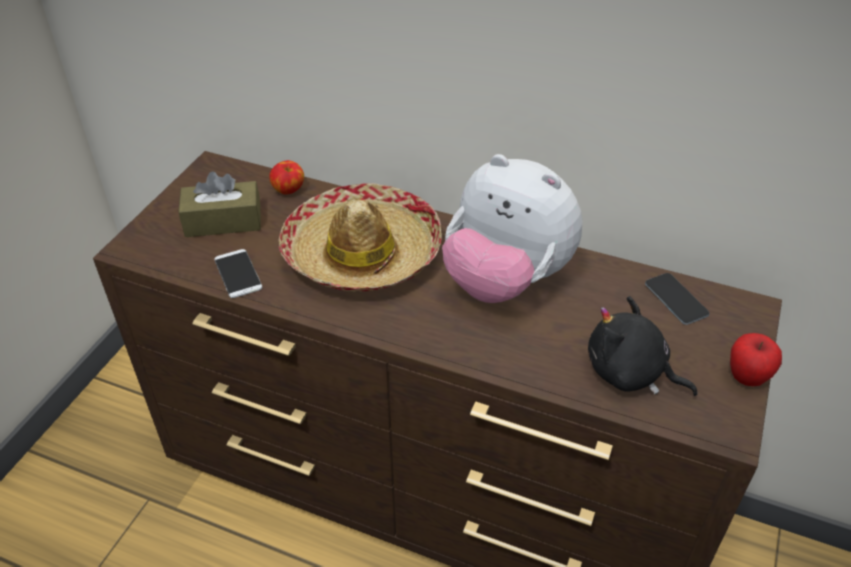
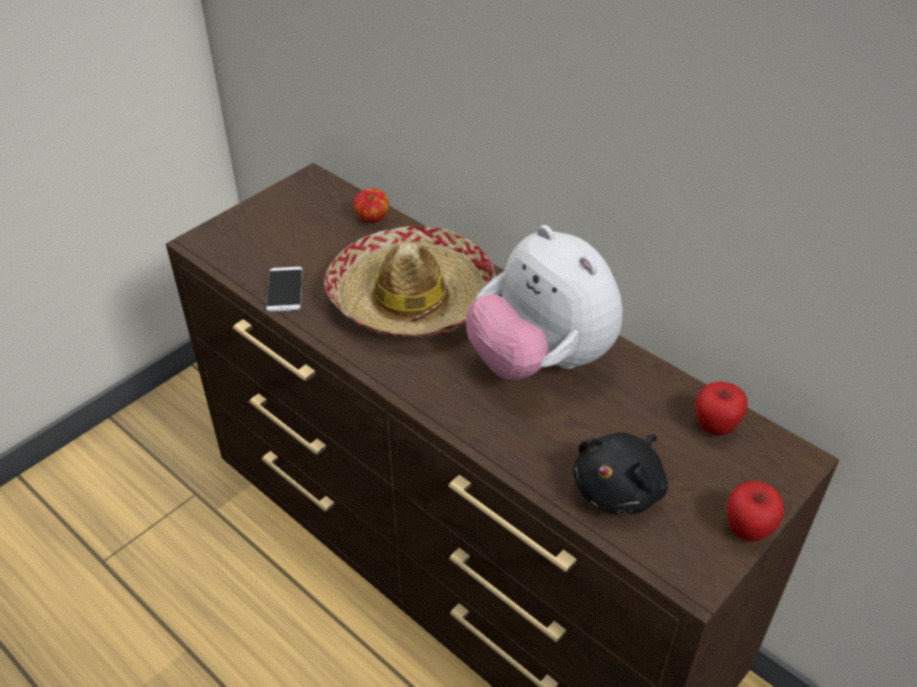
camera: 20 degrees right, 0 degrees up
(223, 221) = (296, 236): brown tissue box -> none
(630, 373) = (620, 489): black plush toy -> black plush toy turned 105 degrees counterclockwise
(676, 299) = (715, 427): phone -> apple

